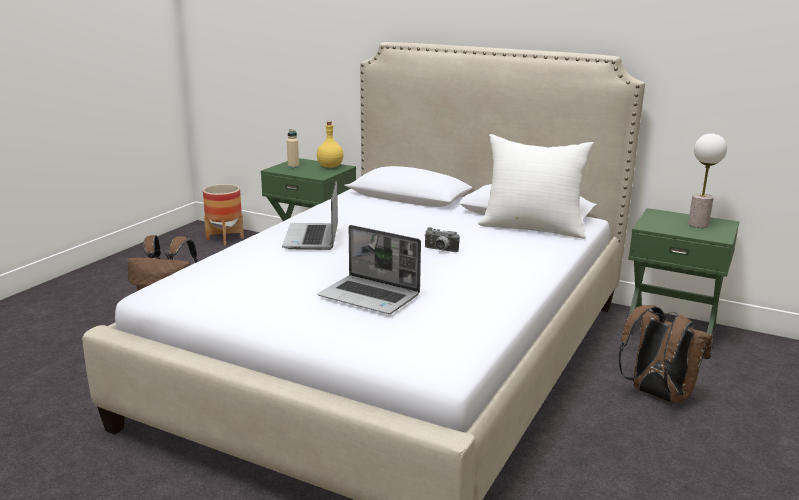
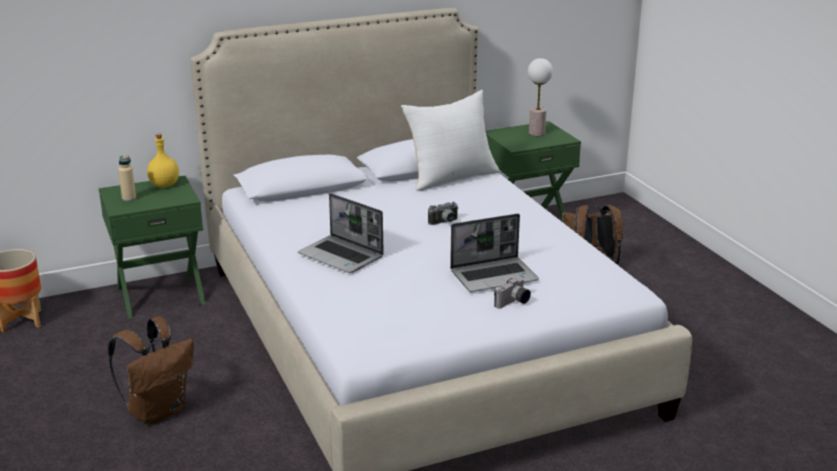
camera: 50 degrees left, 5 degrees up
(329, 319) = (513, 303): none -> camera

